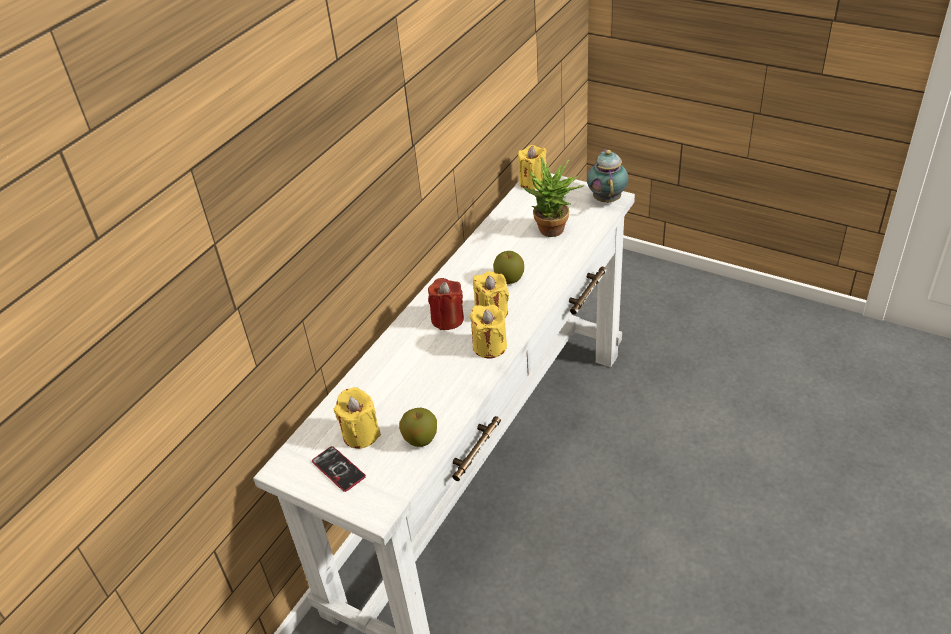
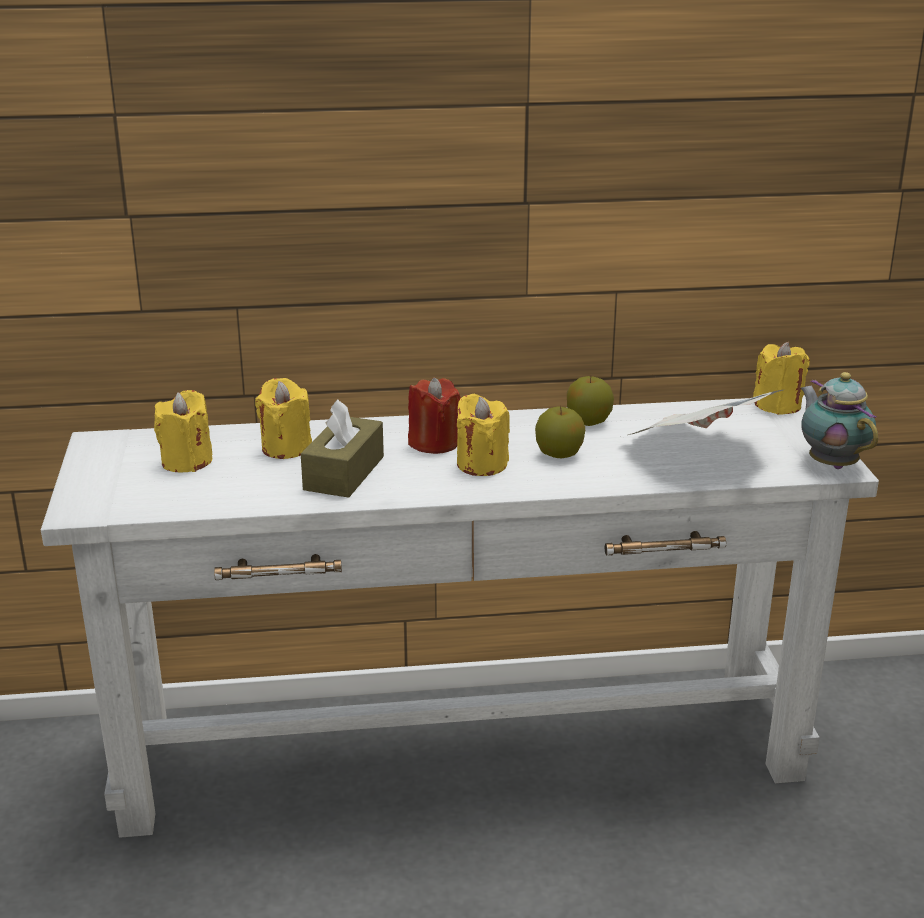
camera: 50 degrees right, 15 degrees down
(338, 469) = (121, 469): phone -> none
(420, 439) = (212, 496): apple -> apple (588, 421)
(447, 370) = (344, 473): none -> brown tissue box
(489, 346) = (417, 484): yellow candle -> yellow candle (286, 448)
(553, 232) = (695, 452): potted plant -> newspaper
(607, 198) = (831, 463): teapot -> teapot turned 75 degrees counterclockwise

